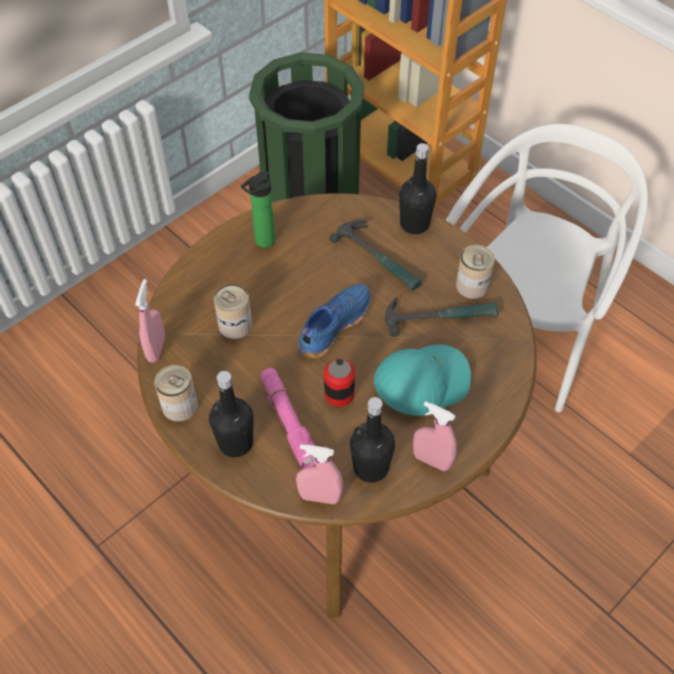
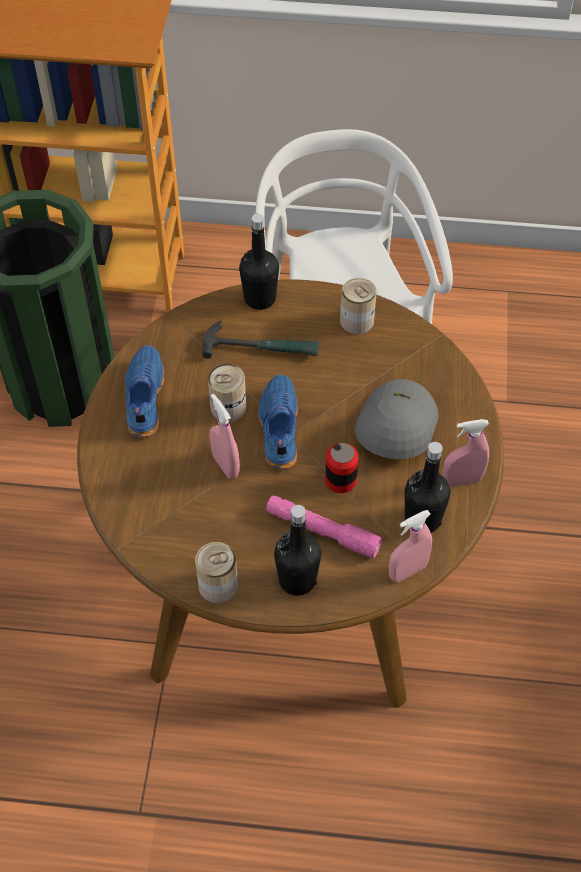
camera: 40 degrees left, 0 degrees up
(156, 349) = (145, 553): pink spray bottle -> pink spray bottle (225, 465)
(235, 325) = (194, 485): can -> can (228, 407)
(262, 242) = (143, 398): bottle -> blue shoe
(421, 382) = (394, 426): turquoise cap -> grey cap
(440, 316) = (357, 363): hammer -> none

